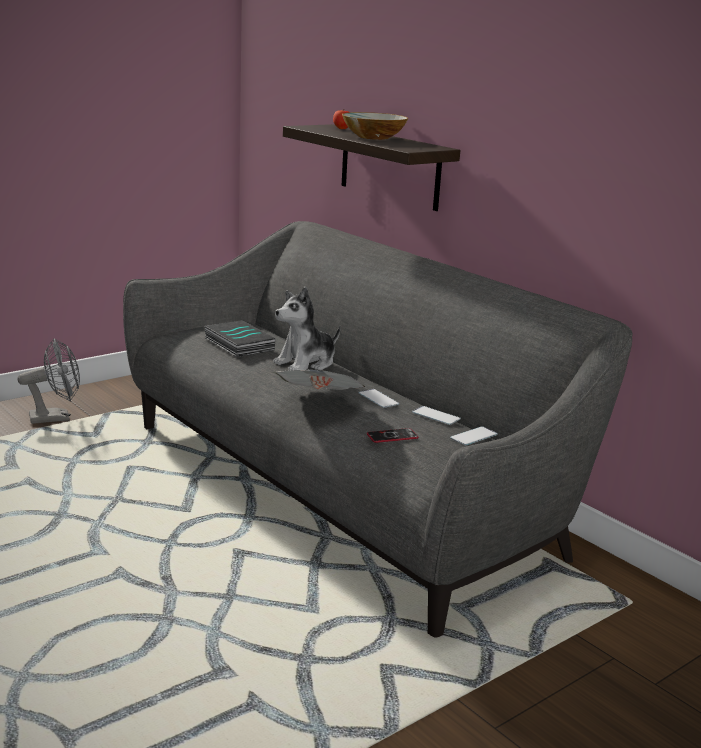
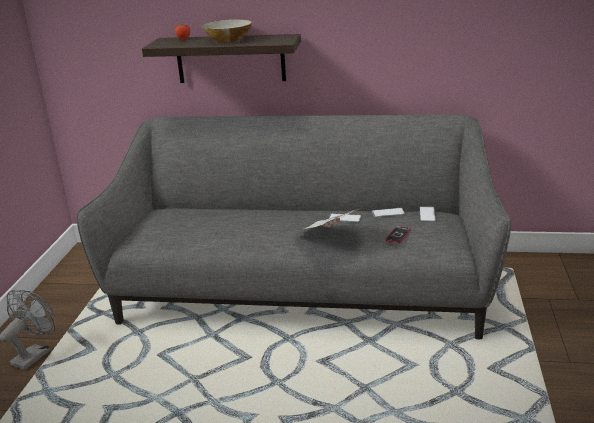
camera: 40 degrees left, 5 degrees up
(237, 344) = (195, 225): book -> none
(306, 363) = (260, 217): plush toy -> none

